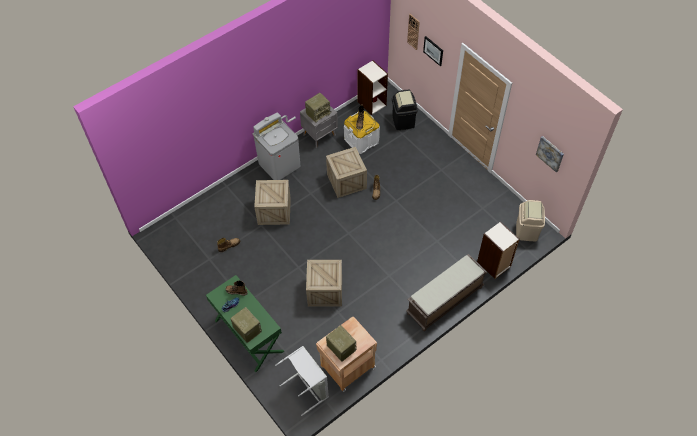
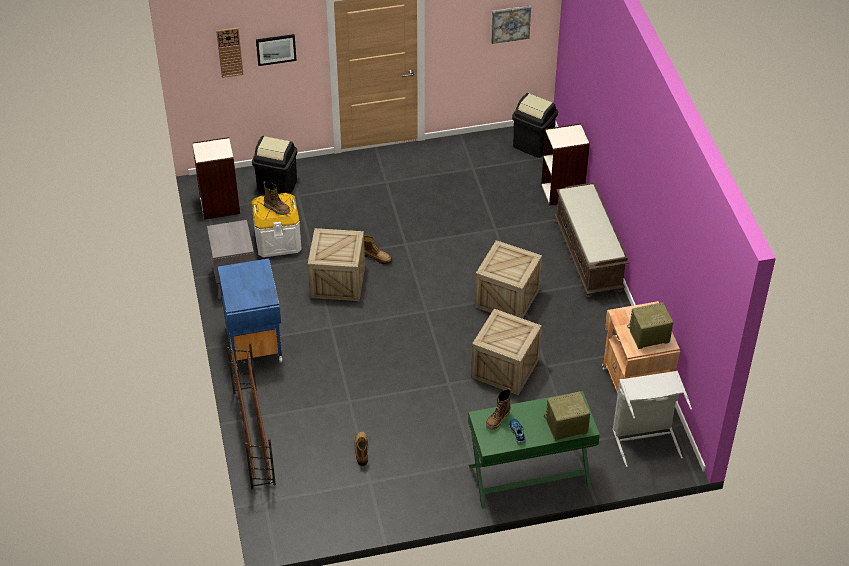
camera: 65 degrees left, 10 degrees down
(215, 194) = (254, 437): none -> brown shoe rack
(274, 211) = (334, 378): crate -> crate (507, 298)
(280, 164) = (254, 343): grey washing machine -> blue cart
(318, 113) = (232, 239): radio -> none
(527, 231) = (533, 144): beige trash can -> black trash can

